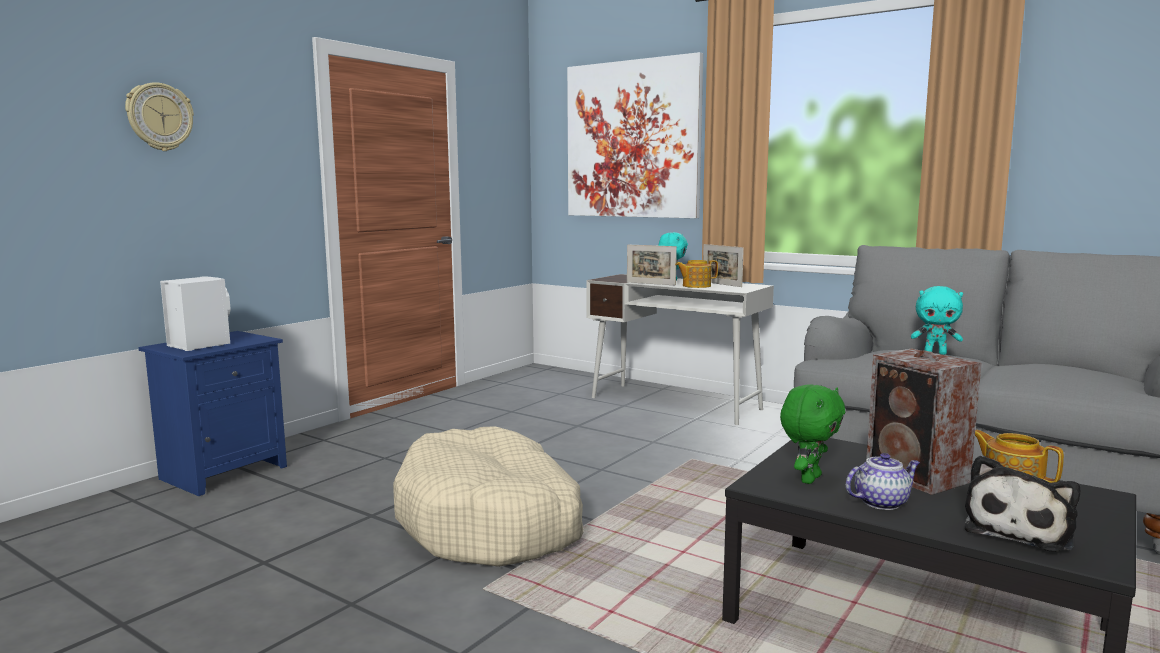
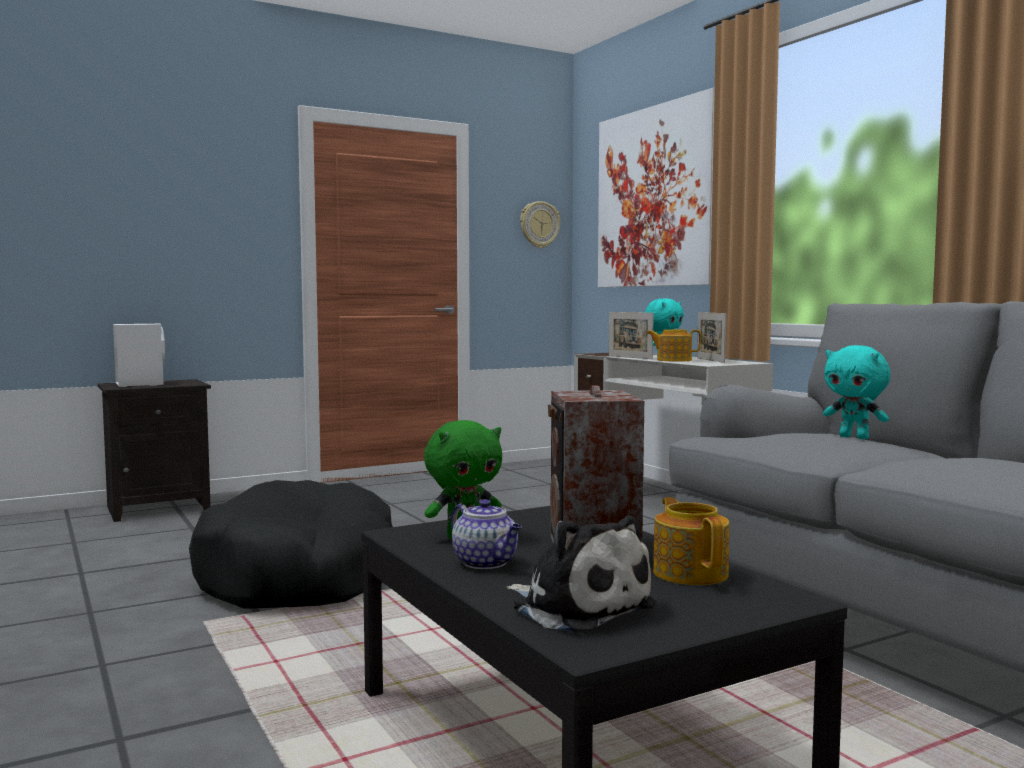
camera: 25 degrees right, 5 degrees down
(159, 117) = (134, 181): wall clock -> wall clock (539, 225)
(224, 472) = (159, 508): blue nightstand -> black nightstand
(491, 522) = (300, 575): beige dog bed -> black dog bed
(881, 502) = (486, 563): teapot -> teapot turned 45 degrees clockwise
(1019, 530) = (578, 607): plush toy -> plush toy turned 105 degrees counterclockwise

